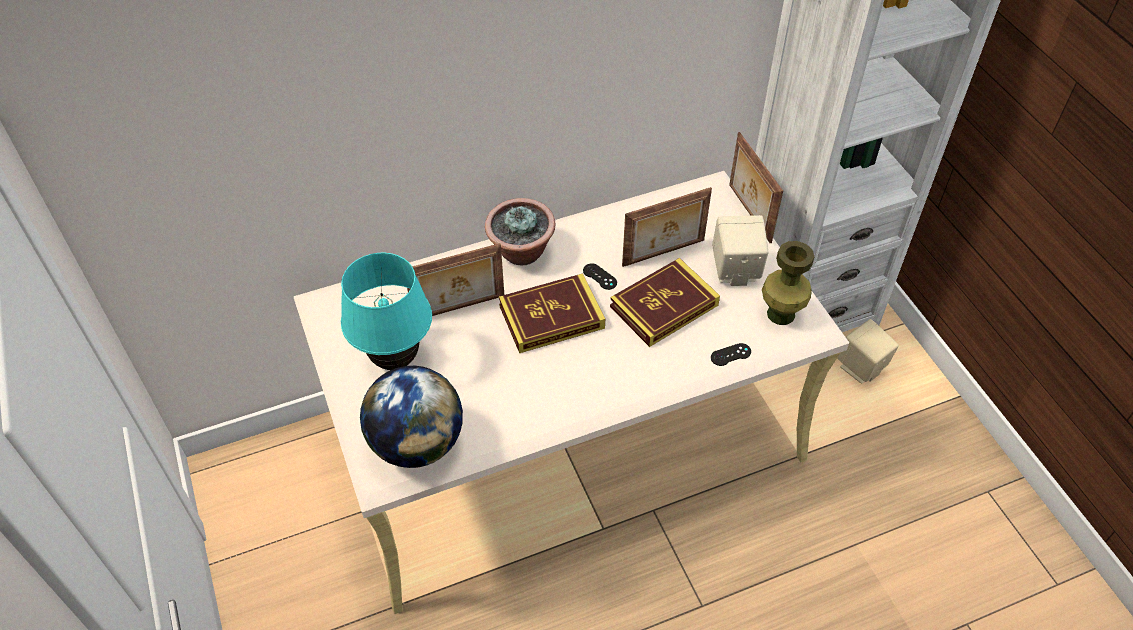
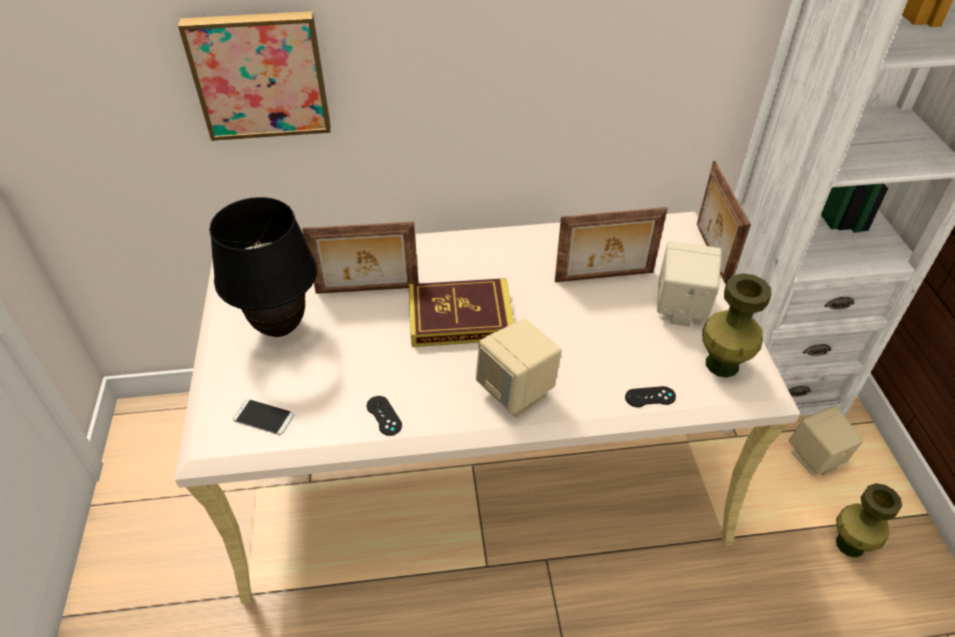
camera: 15 degrees right, 5 degrees down
(338, 138) = (260, 75): none -> picture
(395, 360) = (280, 328): turquoise table lamp -> black table lamp
(417, 443) = (263, 417): globe -> phone
(521, 253) = (452, 250): potted plant -> none
(600, 276) = (527, 287): black game controller -> black game controller (384, 415)
(622, 374) = (517, 392): none -> beige speaker
(664, 306) = (588, 330): book -> none
(902, 436) = (850, 544): none -> green vase

